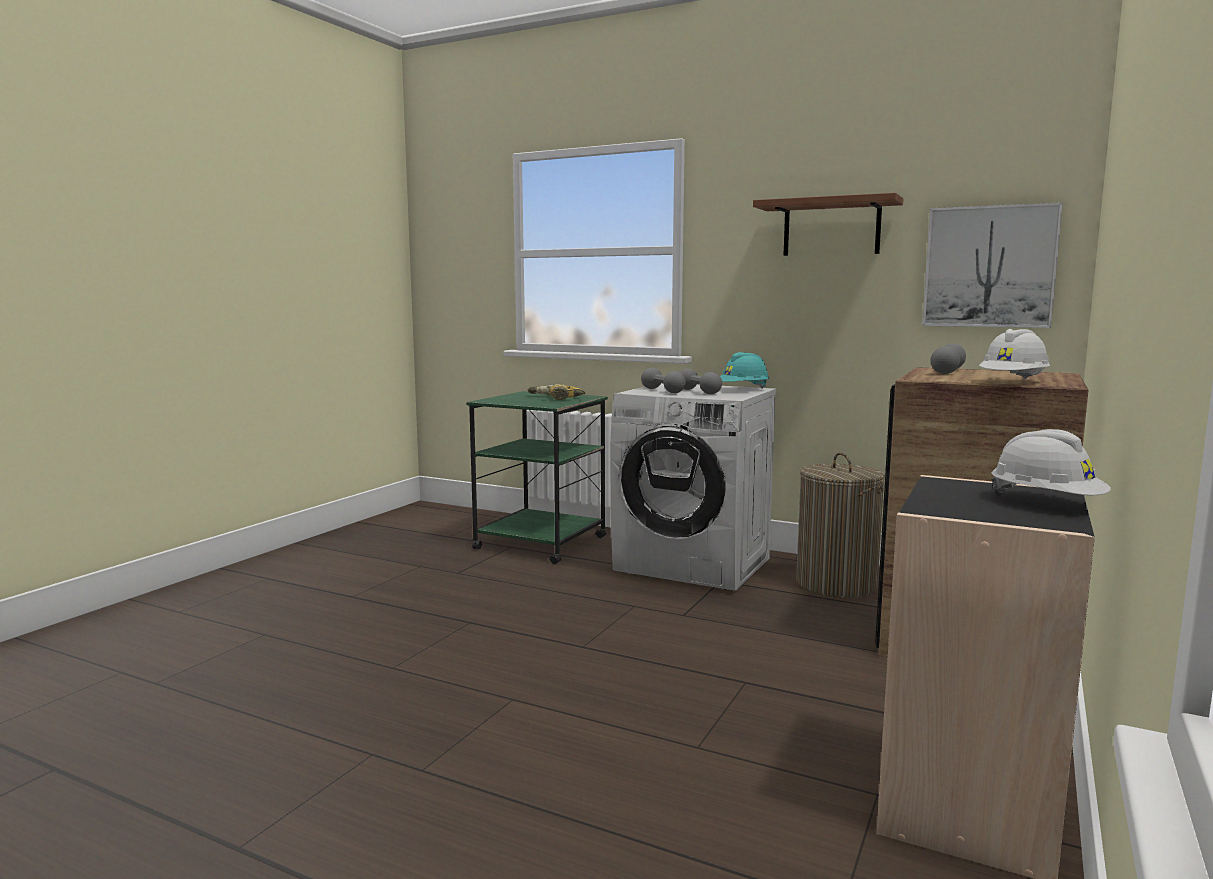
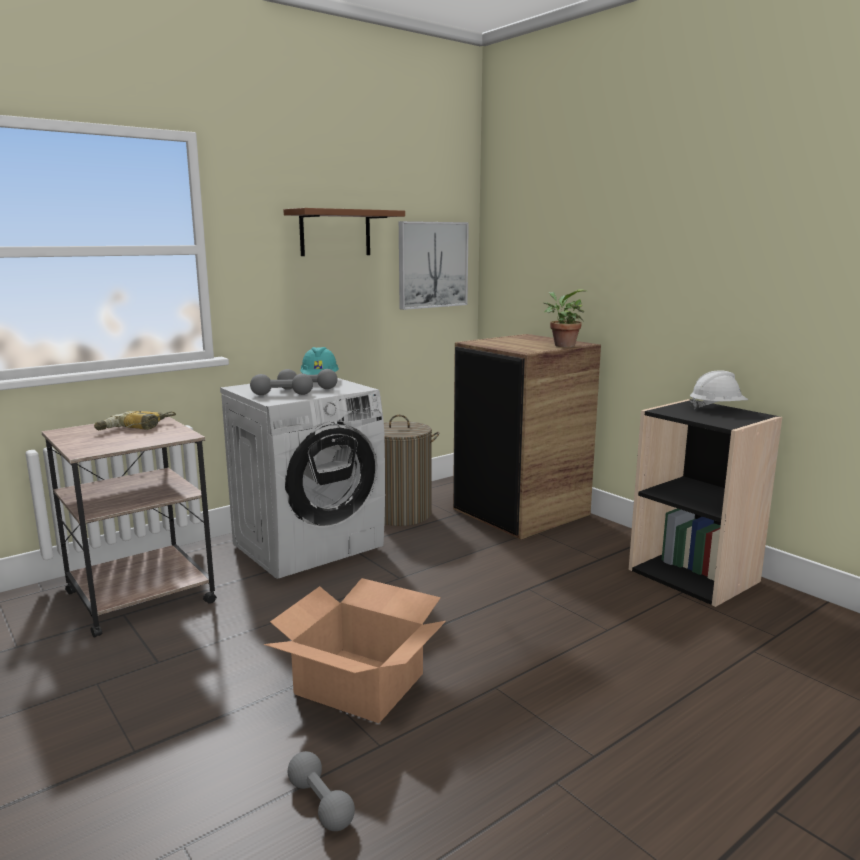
camera: 65 degrees left, 5 degrees up
(477, 640) = (360, 683): none -> cardboard box
(542, 543) = (142, 596): green cart -> brown cart
(947, 371) = (495, 343): grey dumbbell -> grey dumbbell (320, 804)
(1013, 381) = (562, 345): white hard hat -> potted plant

